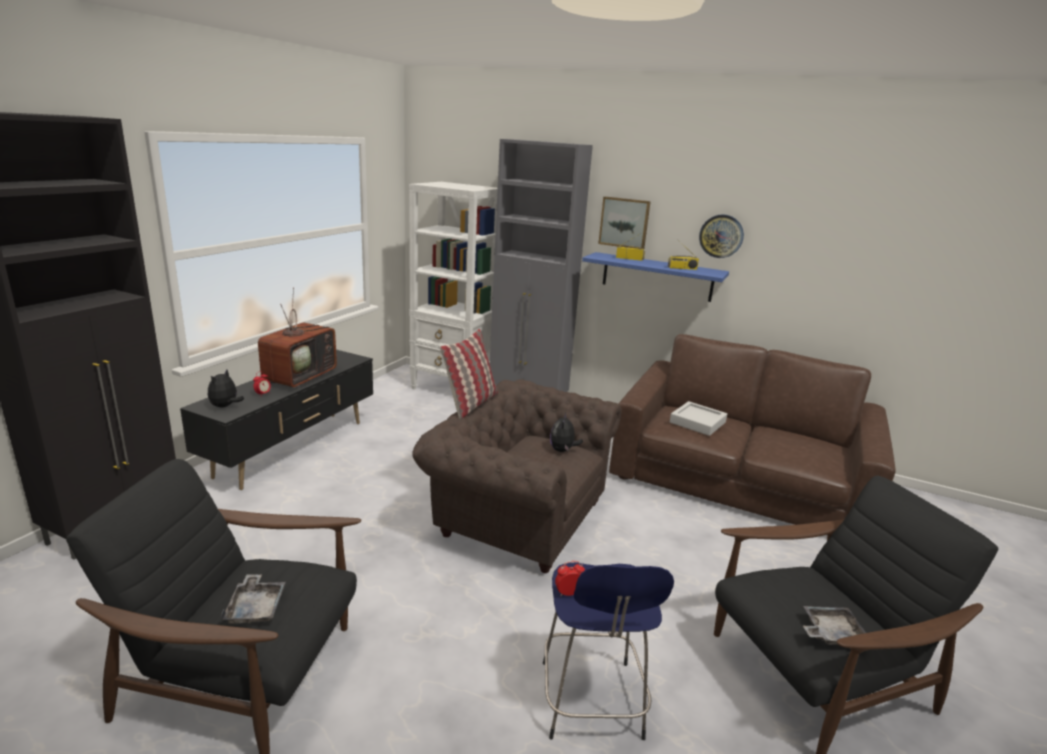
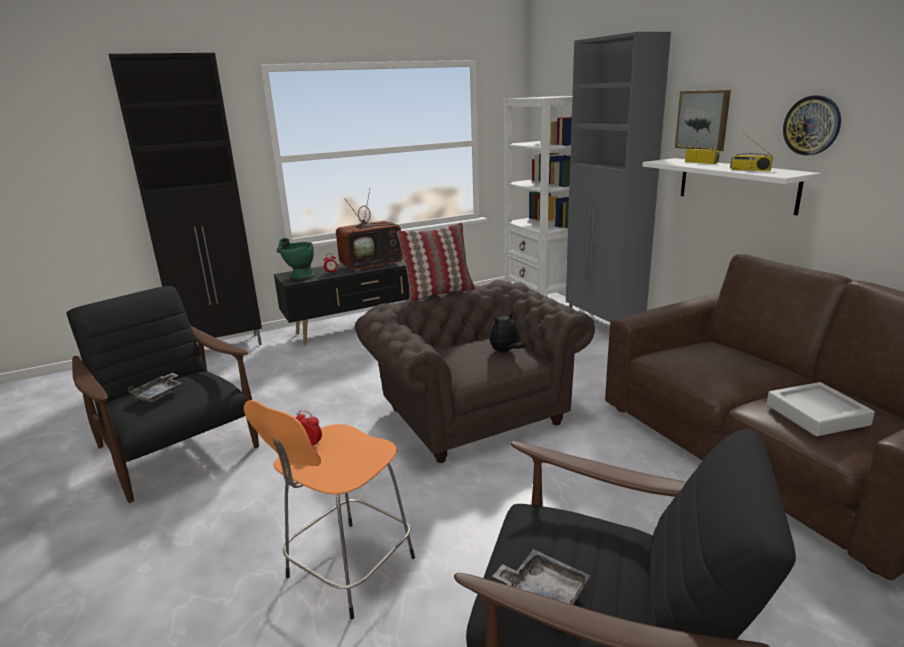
camera: 40 degrees right, 0 degrees up
(225, 406) = (298, 276): plush toy -> green vase
(591, 703) = (347, 570): blue stool -> orange stool
(657, 277) = (736, 184): blue shelf -> white shelf
(697, 422) = (709, 359): grey tray -> grey tray (816, 414)

